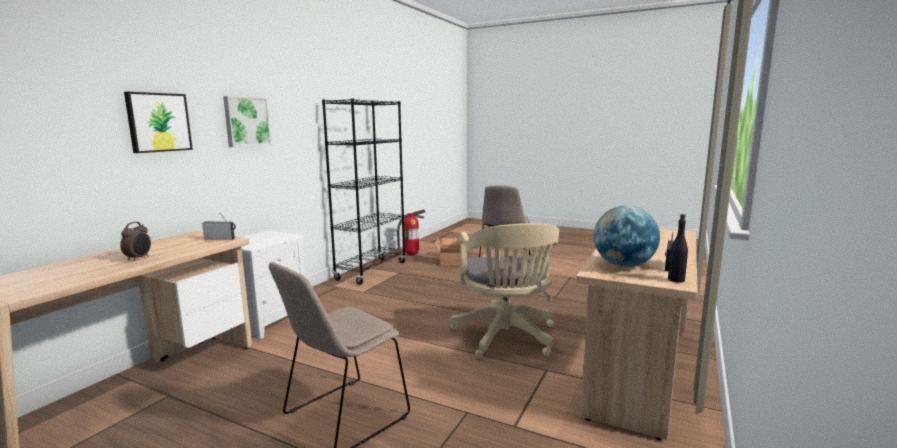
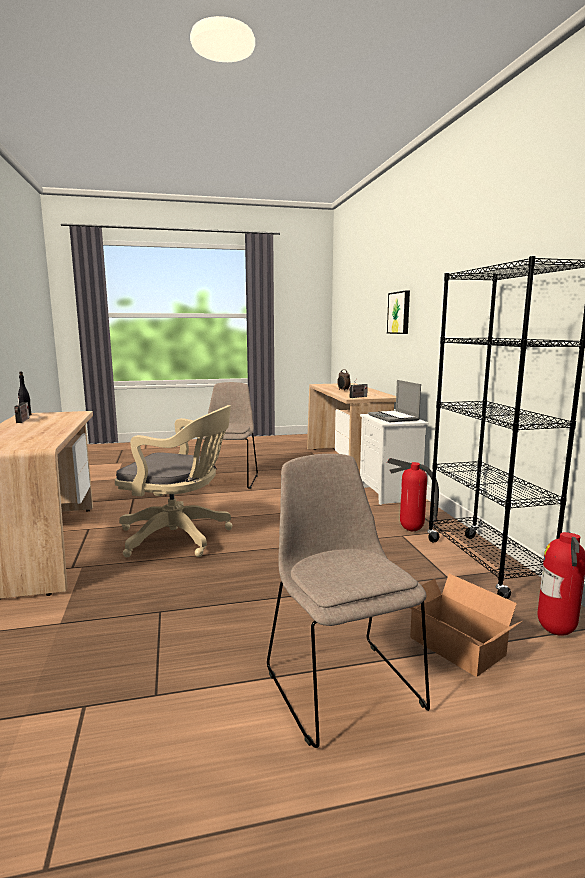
camera: 140 degrees right, 0 degrees up
(246, 121) = (437, 310): picture -> none
(259, 239) = (394, 418): none -> laptop
(350, 292) = (411, 530): none -> fire extinguisher
(506, 338) = (180, 537): beige office chair -> beige office chair turned 150 degrees clockwise
(623, 266) = (59, 417): globe -> none

